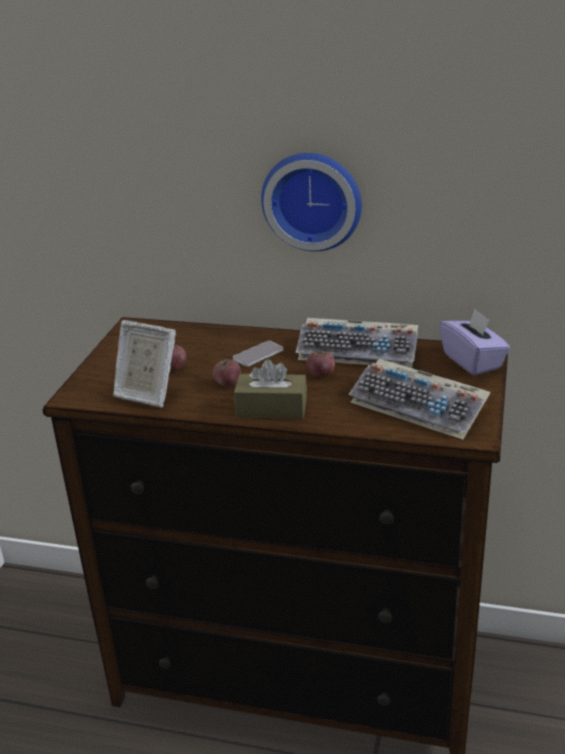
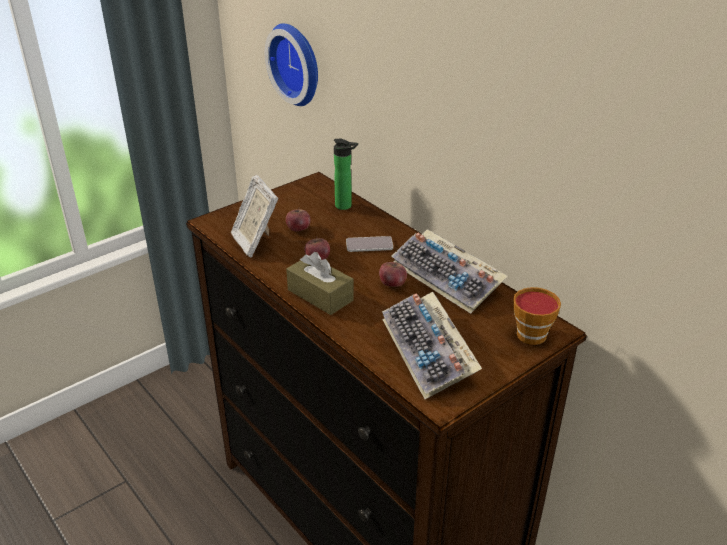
camera: 35 degrees right, 5 degrees up
(192, 334) = (345, 206): none -> bottle
(313, 200) = (454, 122): wall clock -> wall clock (297, 63)
(472, 361) = (531, 332): purple tissue box -> cup

